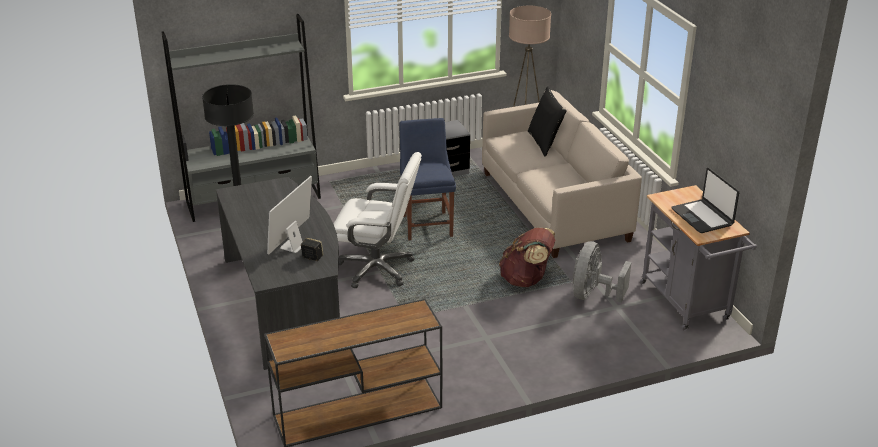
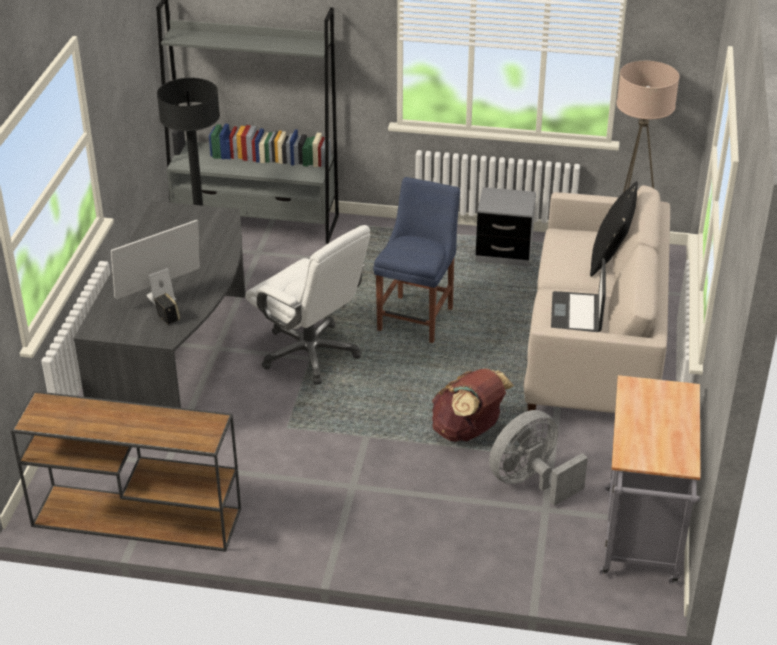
camera: 30 degrees right, 5 degrees up
(702, 217) = (659, 432): laptop -> laptop (577, 314)

